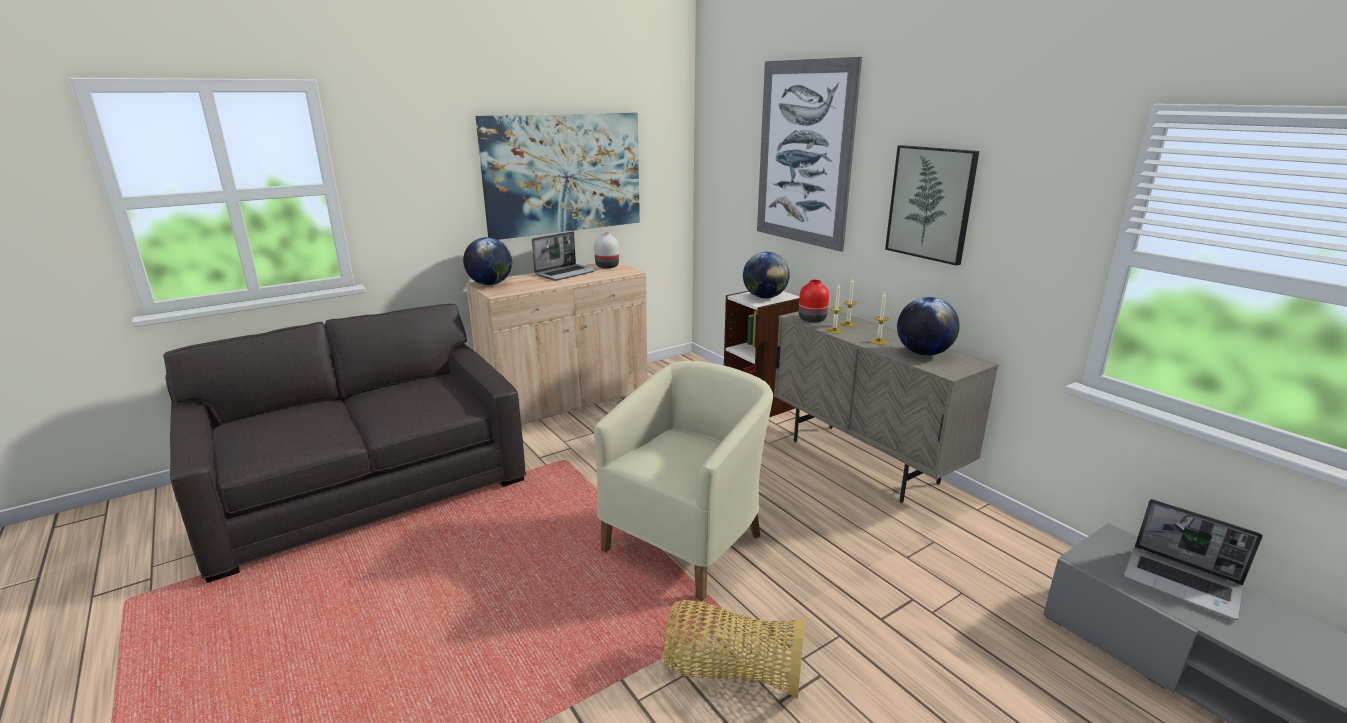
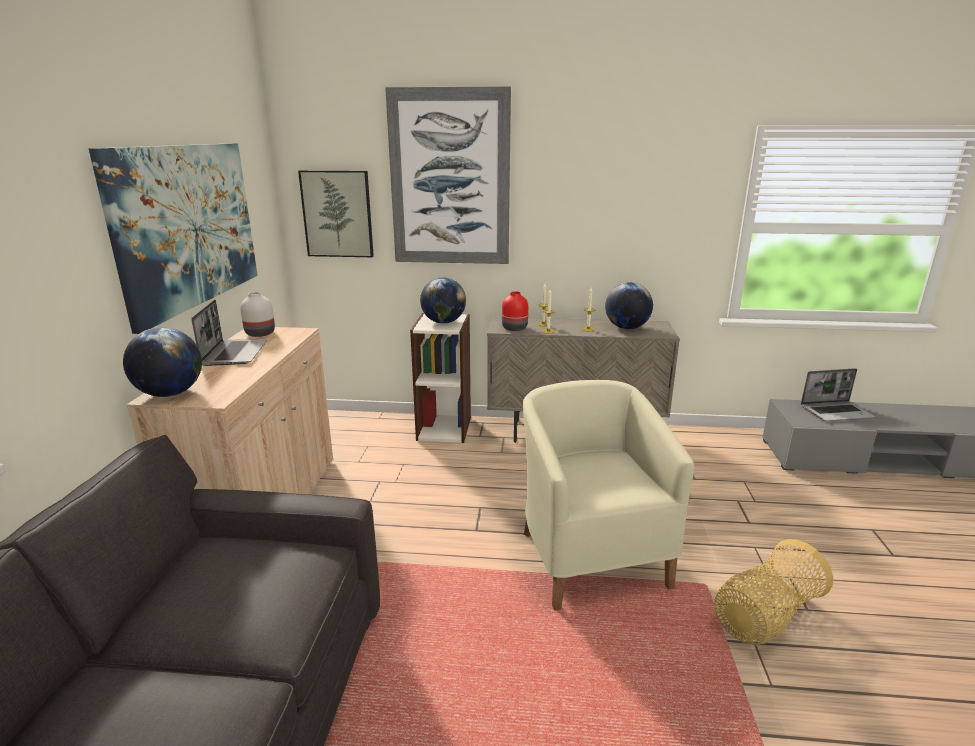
camera: 50 degrees left, 0 degrees up
(931, 203) = (595, 210): picture -> picture (337, 214)

